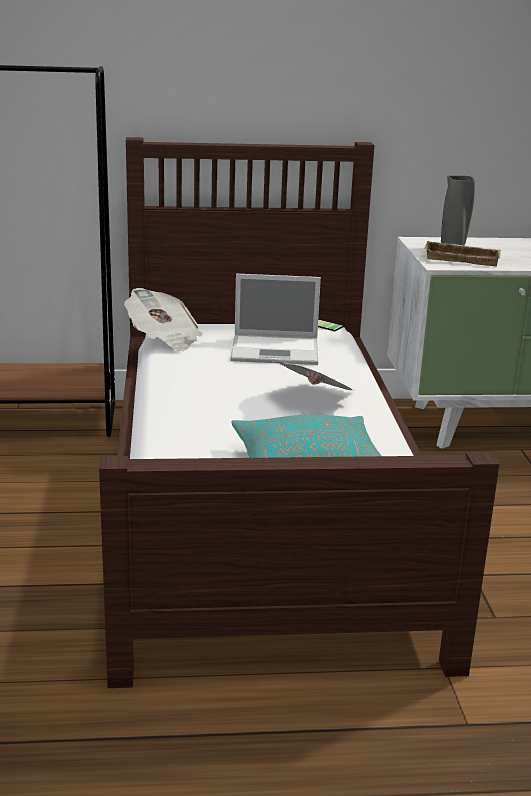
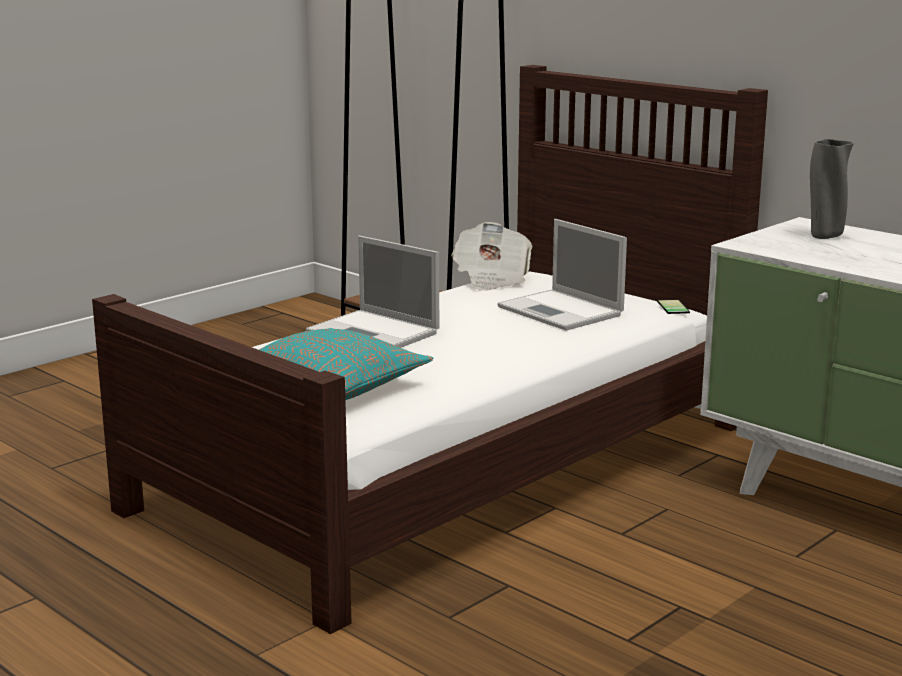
camera: 50 degrees right, 5 degrees down
(211, 414) = (375, 333): none -> laptop
(316, 399) = (486, 350): newspaper -> none
(462, 258) = (795, 245): beige tray -> none

